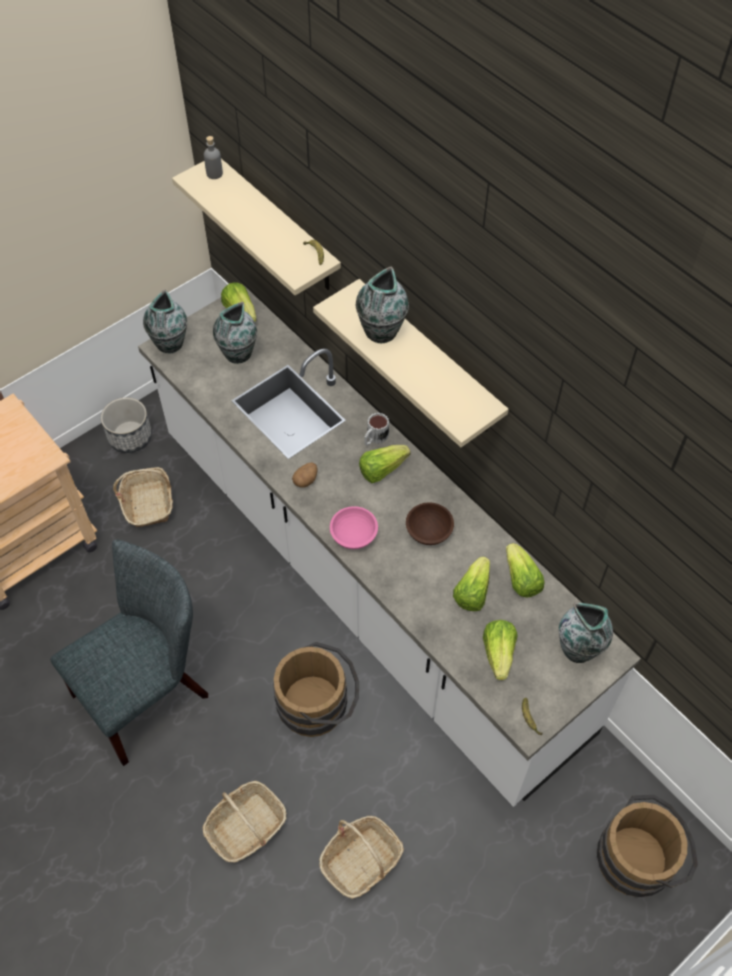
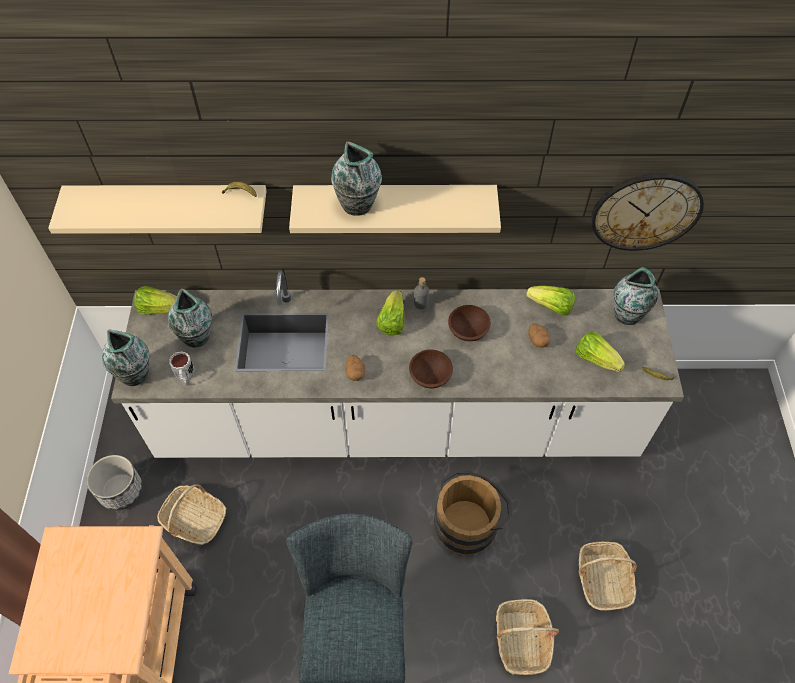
camera: 50 degrees left, 0 degrees up
(214, 173) = (81, 199): grey bottle -> grey bottle (421, 303)
(353, 535) = (429, 375): pink bowl -> brown bowl
(374, 438) = (362, 307): mug -> mug (184, 376)
(472, 592) = (537, 340): lettuce -> potato
(636, 552) = (646, 211): none -> wall clock
(639, 858) = (713, 417): brown bucket -> none

